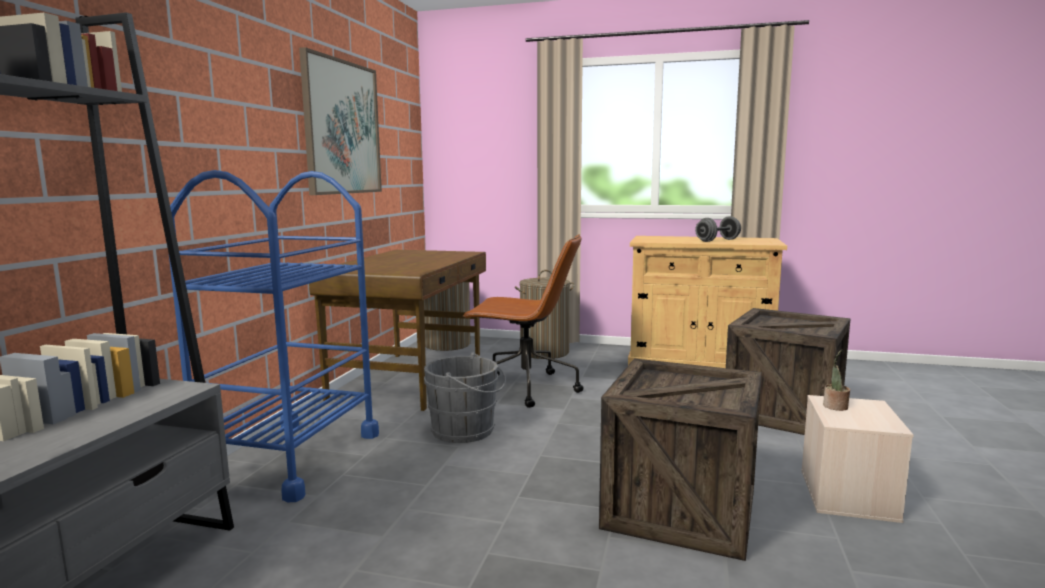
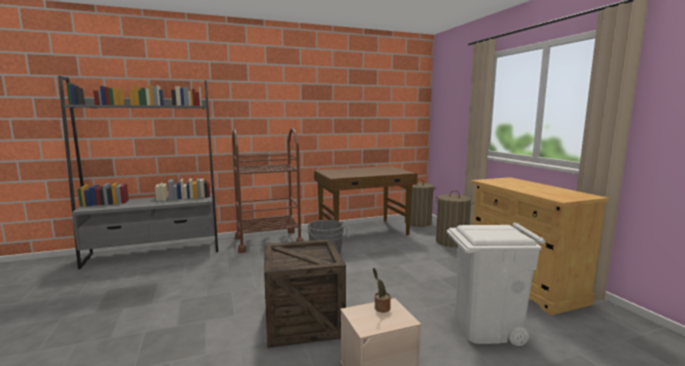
camera: 55 degrees right, 0 degrees up
(291, 458) = (268, 241): blue cart -> brown cart
(342, 128) = (350, 105): picture -> none
(524, 388) = (391, 252): brown office chair -> none
(717, 240) = (535, 189): grey dumbbell -> none
(783, 413) = (486, 328): crate -> white trash can

